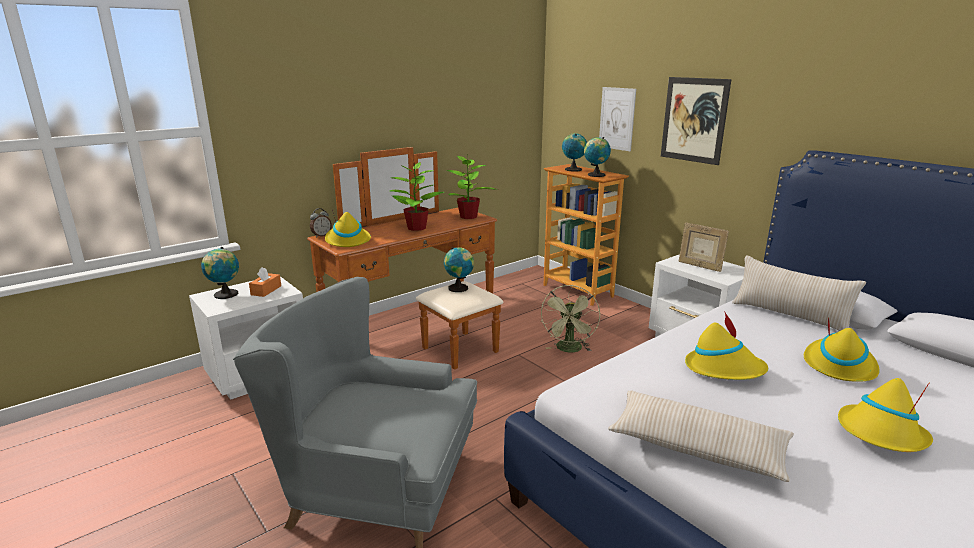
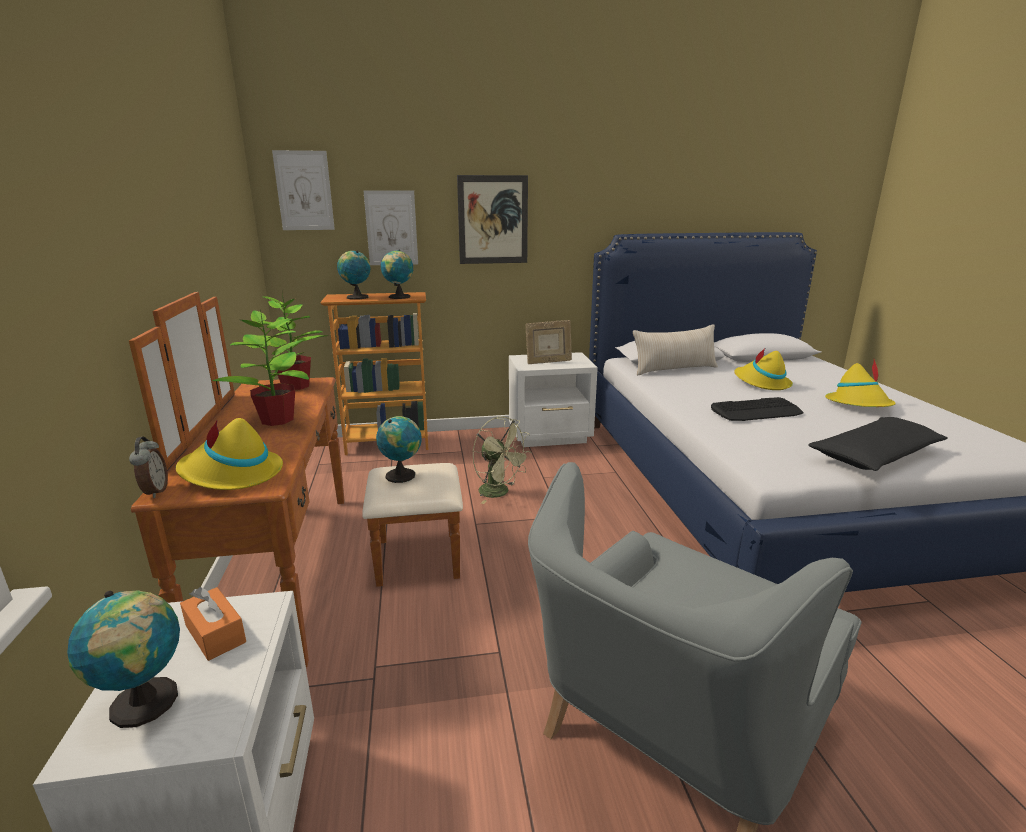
camera: 60 degrees left, 0 degrees up
(569, 85) = (304, 191): none -> picture
(697, 447) = (875, 456): beige pillow -> black pillow
(724, 369) = (756, 411): yellow hat -> keyboard

